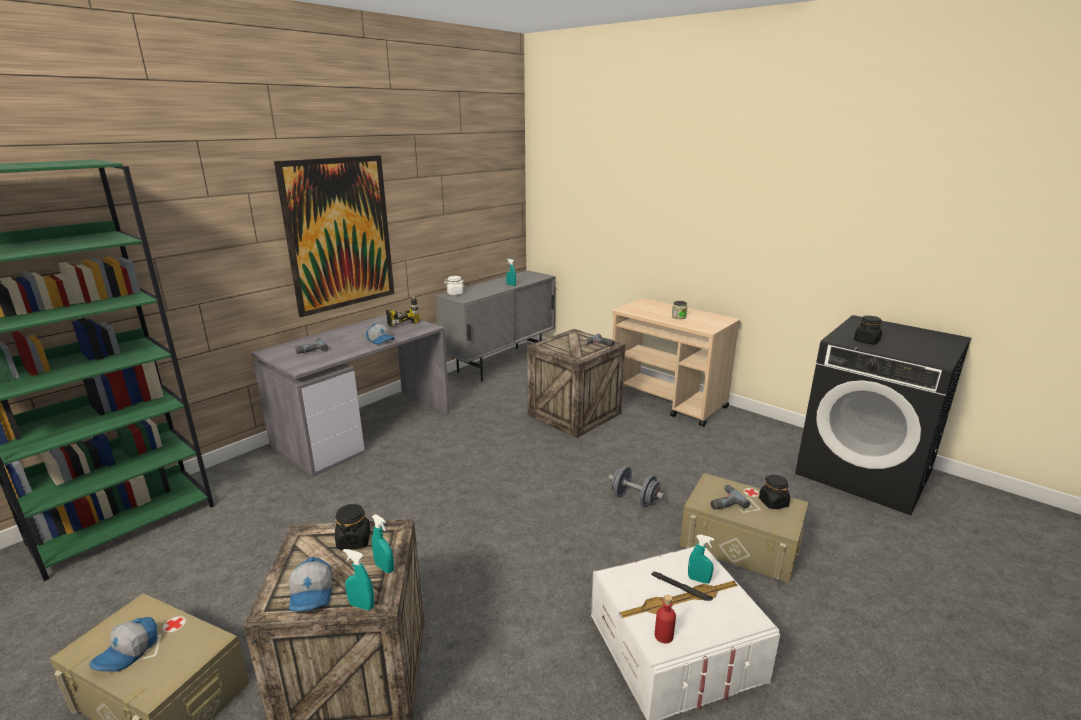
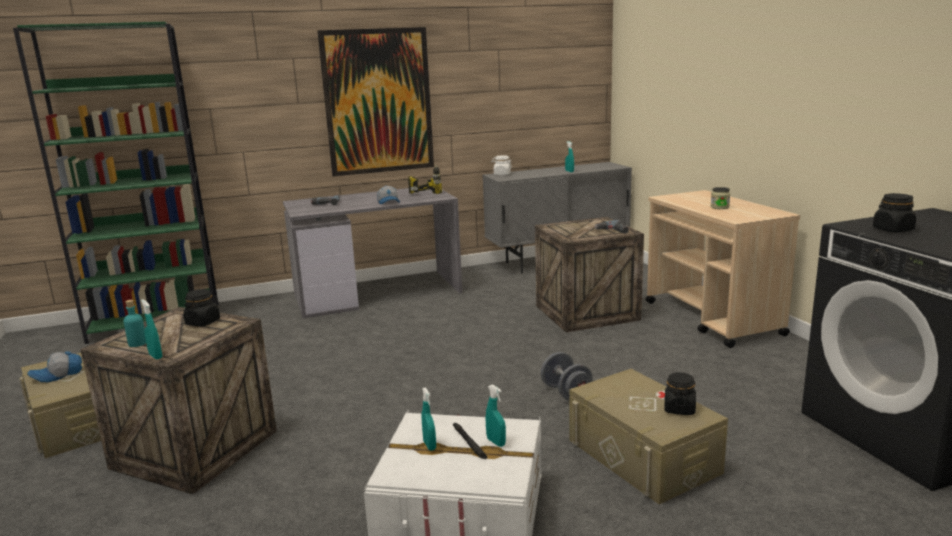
camera: 30 degrees right, 5 degrees down
(312, 594) = (137, 343): cap -> turquoise bottle
(384, 568) = (199, 340): turquoise spray bottle -> turquoise spray bottle (429, 445)
(663, 636) = (405, 469): red bottle -> none
(724, 501) = (619, 395): power drill -> none

